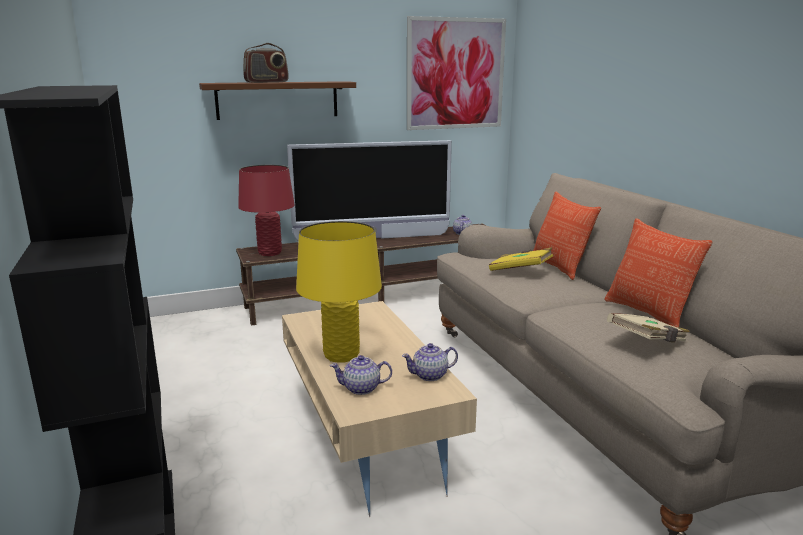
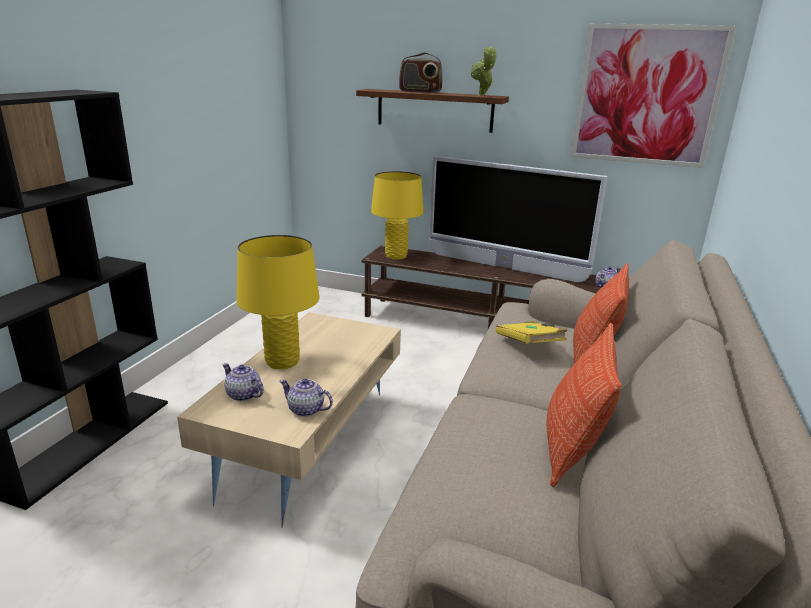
camera: 40 degrees right, 5 degrees up
(270, 253) = (396, 256): red table lamp -> yellow table lamp
(331, 81) = (482, 95): none -> potted plant
(647, 342) = (485, 478): beige book -> none

